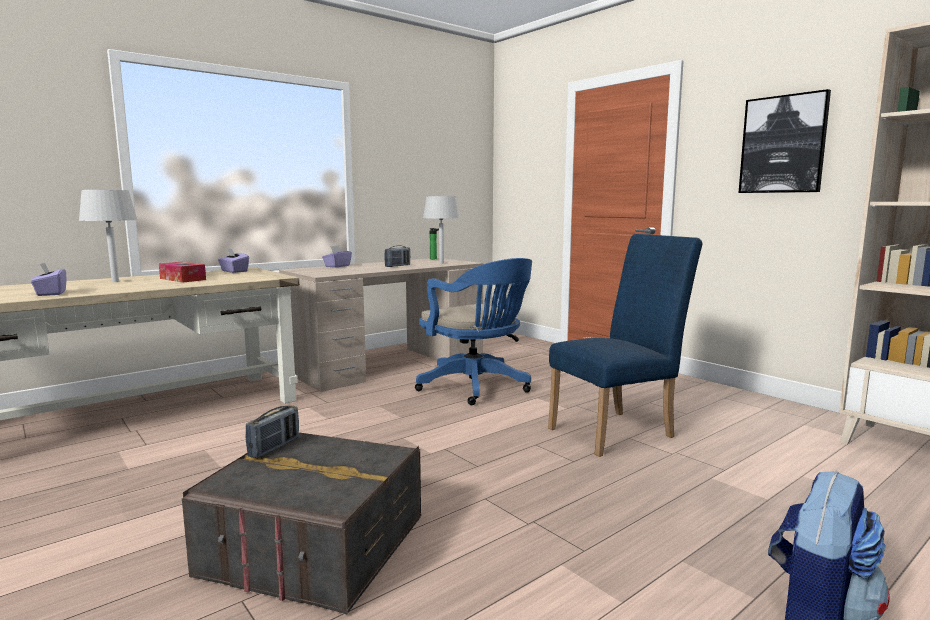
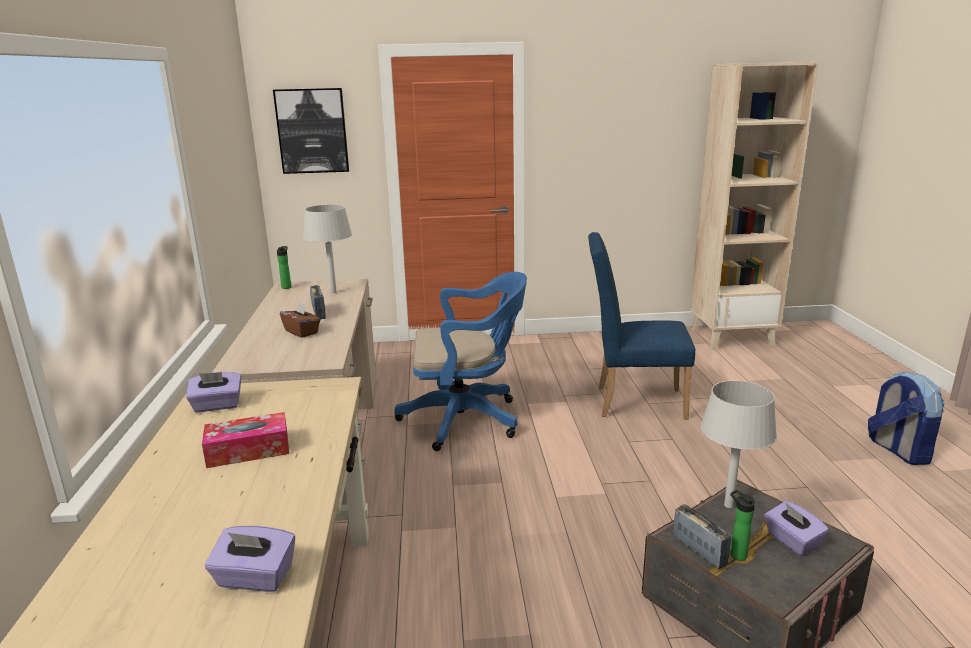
camera: 55 degrees left, 10 degrees up
(115, 281) = (178, 510): grey table lamp -> grey table lamp (728, 505)
(279, 461) = (736, 554): none -> bottle
(337, 266) = (253, 340): purple tissue box -> purple tissue box (792, 541)
(362, 268) = (302, 332): none -> brown tissue box
(618, 431) = (632, 401): blue chair -> blue chair turned 90 degrees counterclockwise
(783, 144) = (621, 130): picture -> picture (312, 131)

